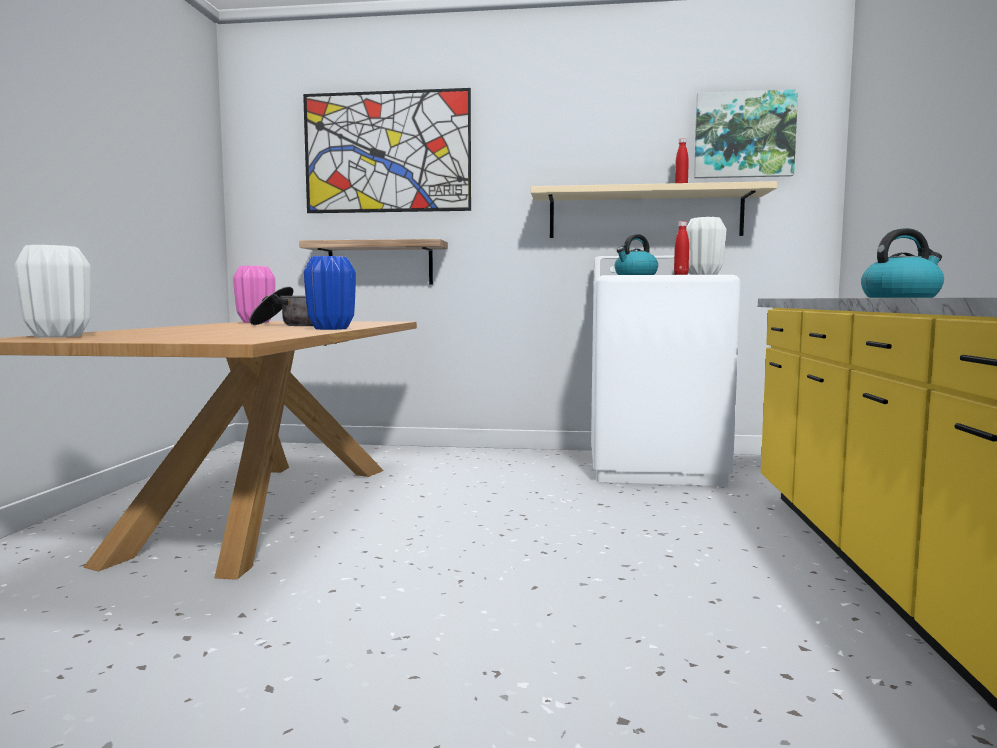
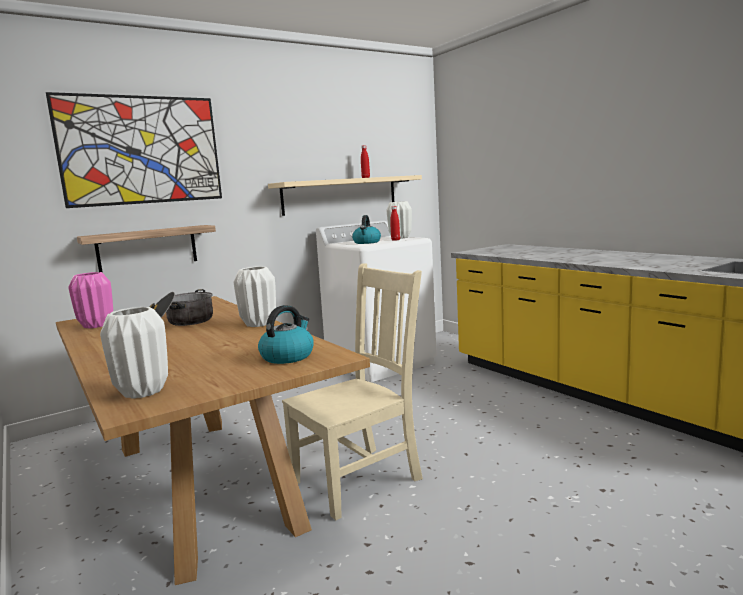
camera: 40 degrees left, 5 degrees up
(332, 329) = (259, 324): blue vase -> white vase
(373, 560) = (360, 479): none -> beige chair
(744, 135) = (389, 142): picture -> none
(901, 297) = (569, 257): kettle -> kettle (287, 356)

